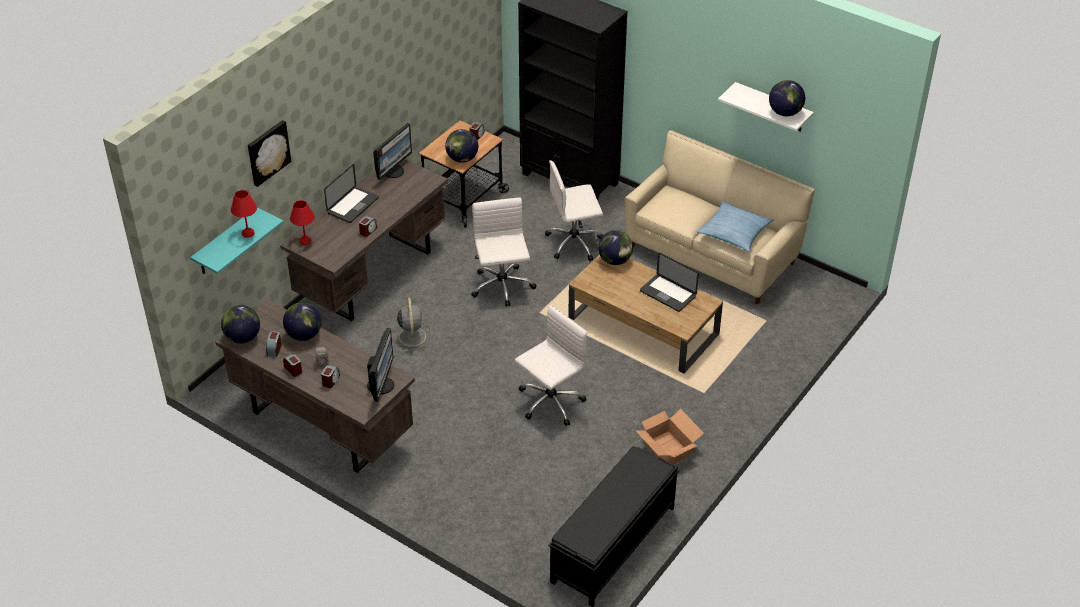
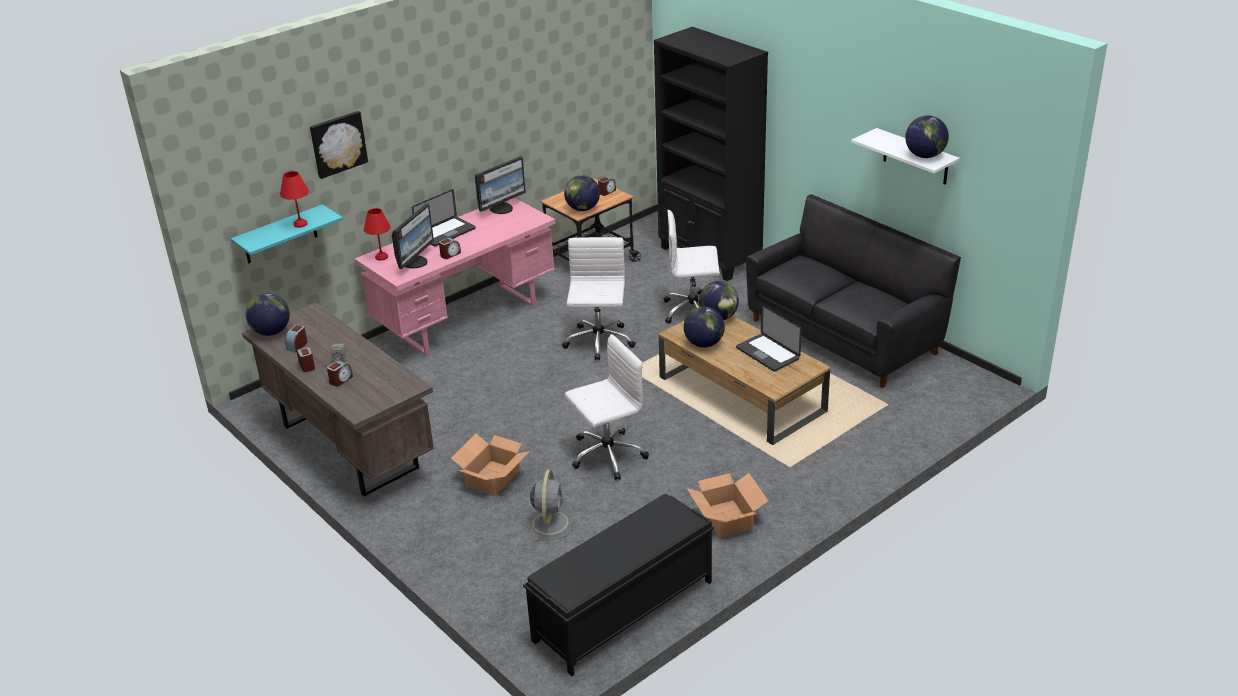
camera: 15 degrees right, 10 degrees down
(304, 335) = (335, 336): globe -> globe (704, 344)
(372, 275) = (466, 318): brown desk -> pink desk
(381, 385) = (392, 390): monitor -> monitor (415, 262)
(412, 336) = (483, 376): grey fan -> grey fan (550, 521)
(460, 439) = (492, 478): none -> cardboard box
(712, 255) = (844, 336): beige sofa -> black sofa
(734, 232) = (862, 301): pillow -> none

